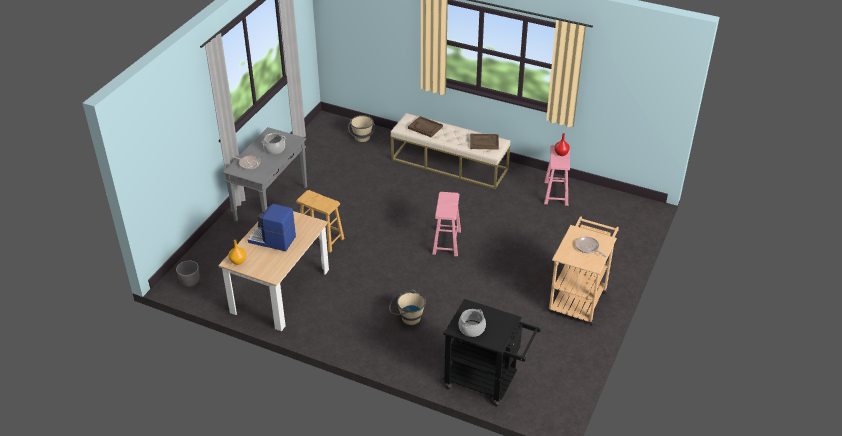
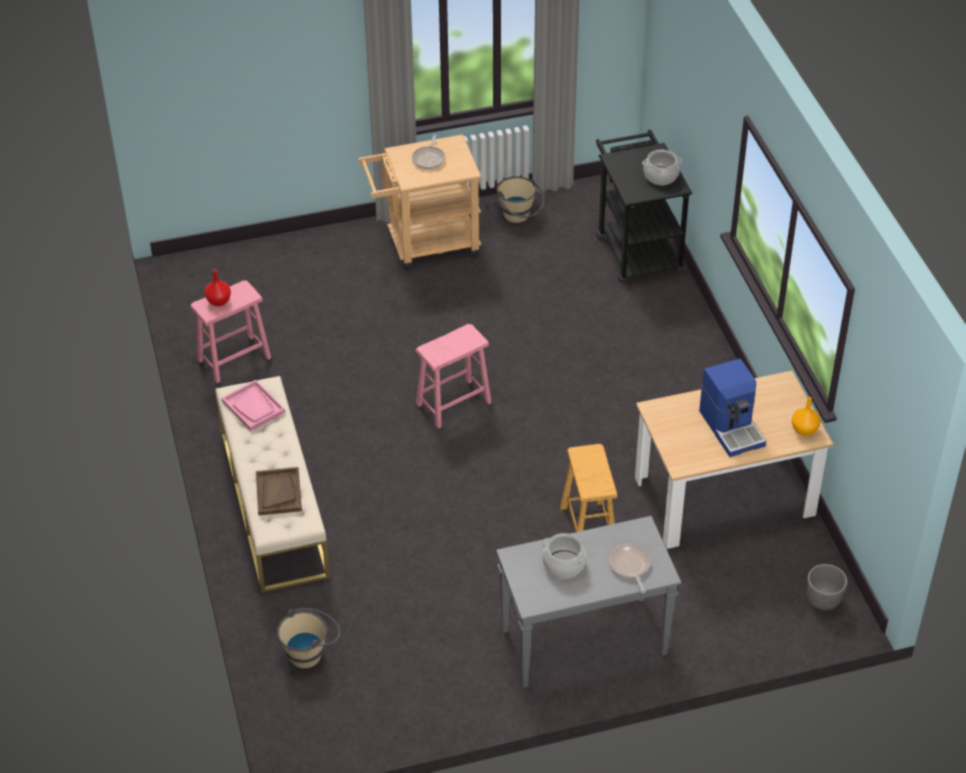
camera: 130 degrees left, 5 degrees up
(407, 318) = (624, 358): beige bucket -> beige bucket (519, 217)
(484, 142) = (253, 407): brown tray -> pink tray

